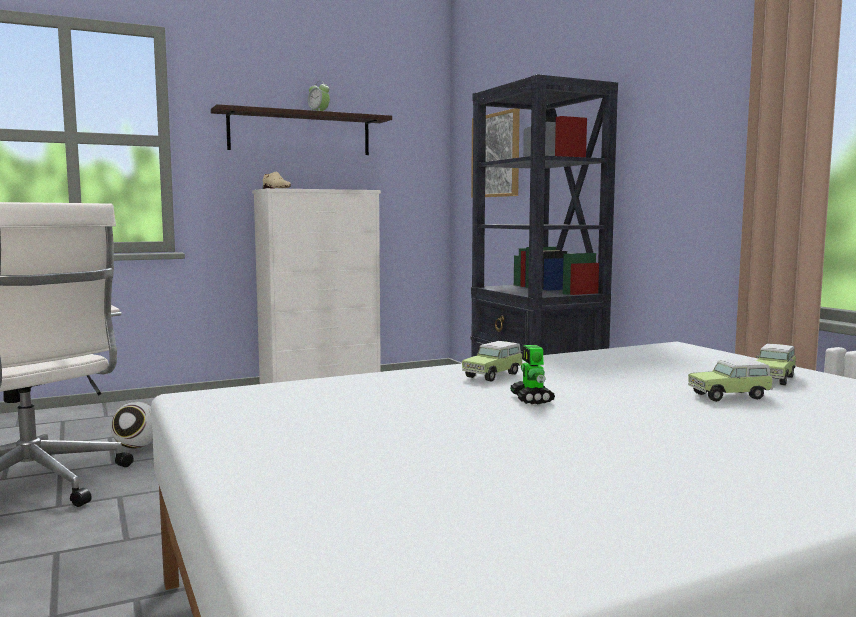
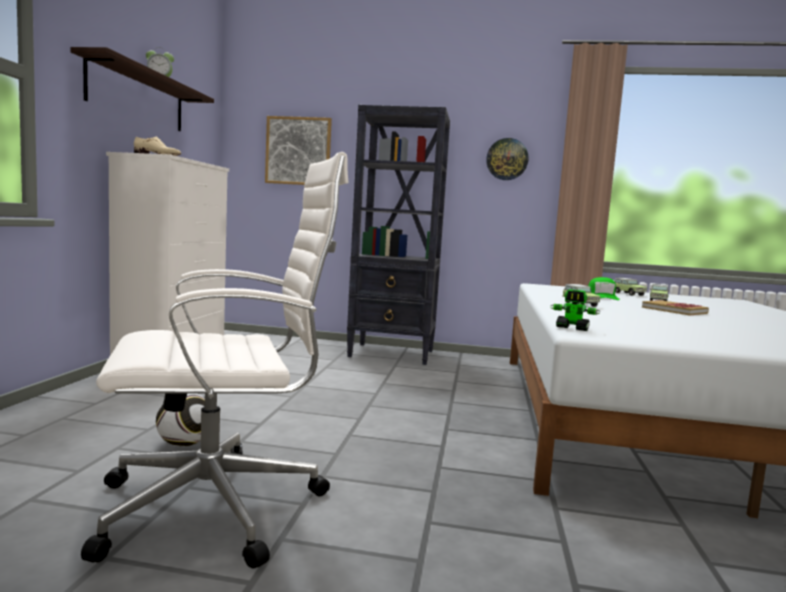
camera: 55 degrees left, 0 degrees up
(532, 399) = (644, 311): toy robot -> toy robot (572, 328)
(608, 410) = (674, 310): none -> book
(650, 374) = (602, 296): none -> green cap
(691, 128) = (507, 159): none -> wall clock

